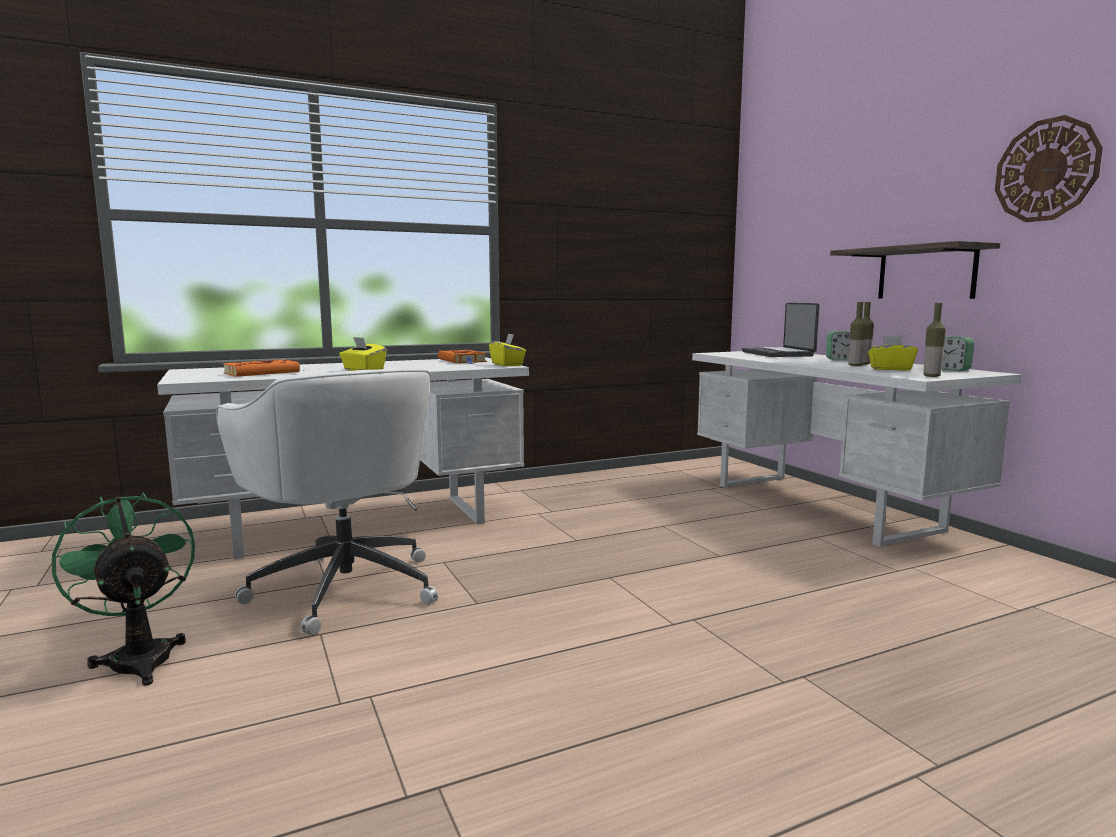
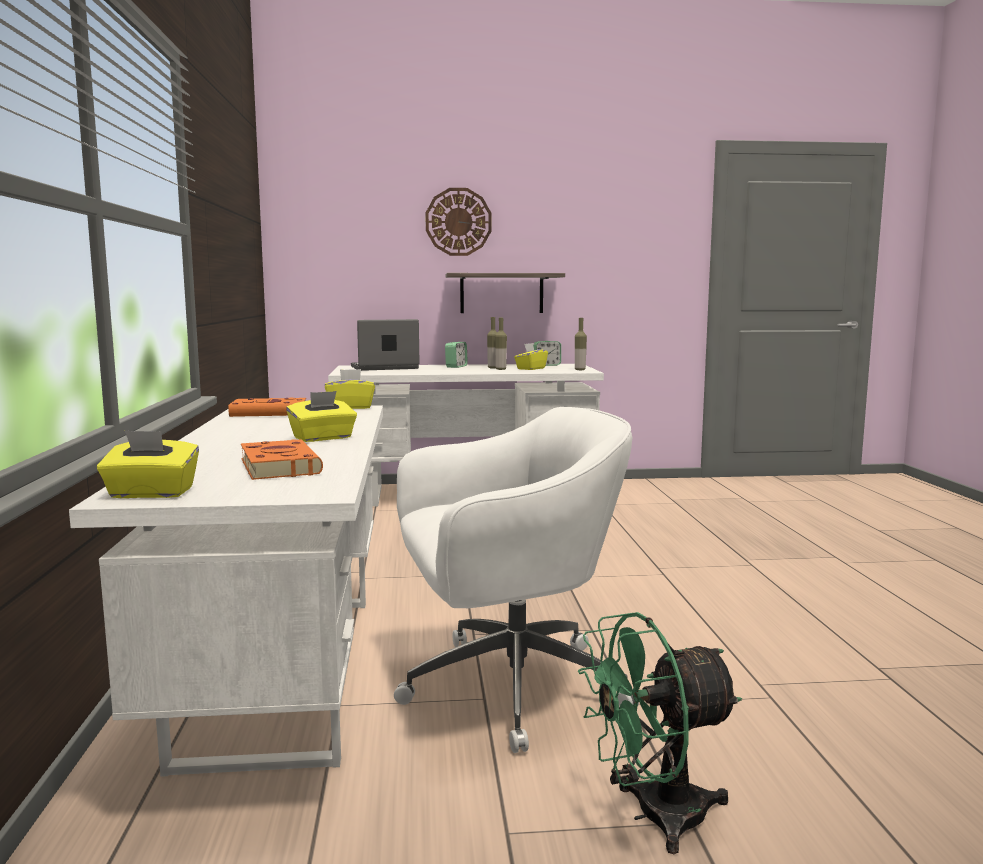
camera: 70 degrees left, 0 degrees up
(196, 370) = (151, 493): none -> yellow tissue box
(779, 354) = (384, 368): laptop -> laptop turned 150 degrees clockwise
(1046, 170) = (583, 228): wall clock -> wall clock (458, 222)

